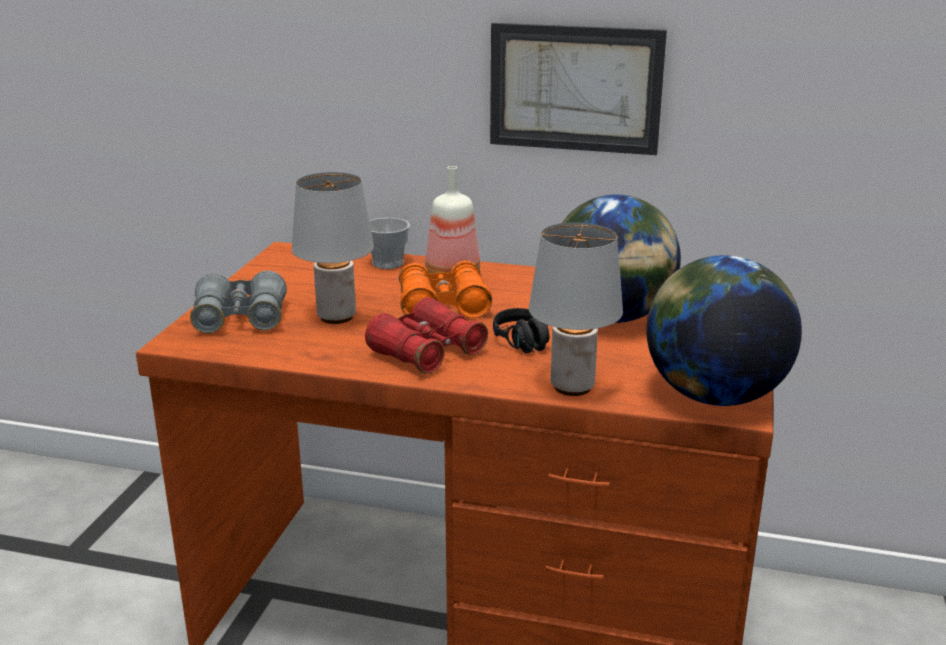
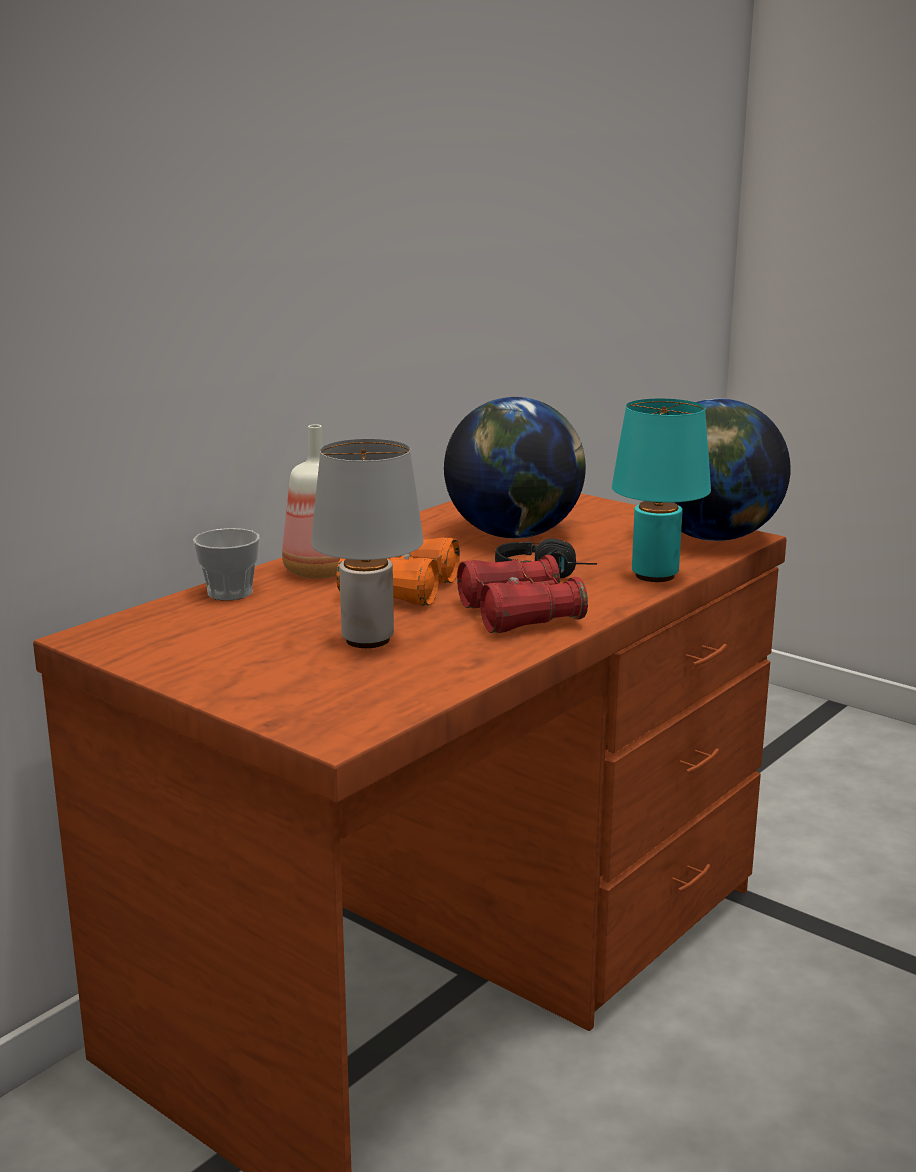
camera: 65 degrees left, 5 degrees down
(240, 319) = (303, 690): grey binoculars -> none
(573, 387) = (655, 575): grey table lamp -> turquoise table lamp
(575, 88) = (350, 308): picture -> none

